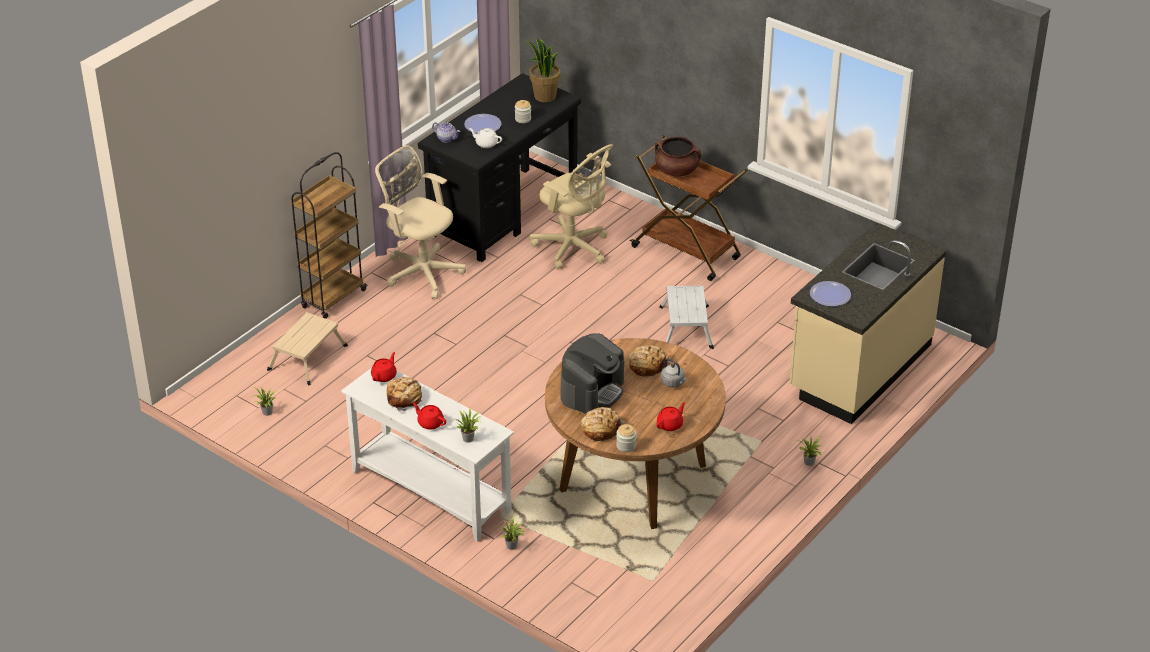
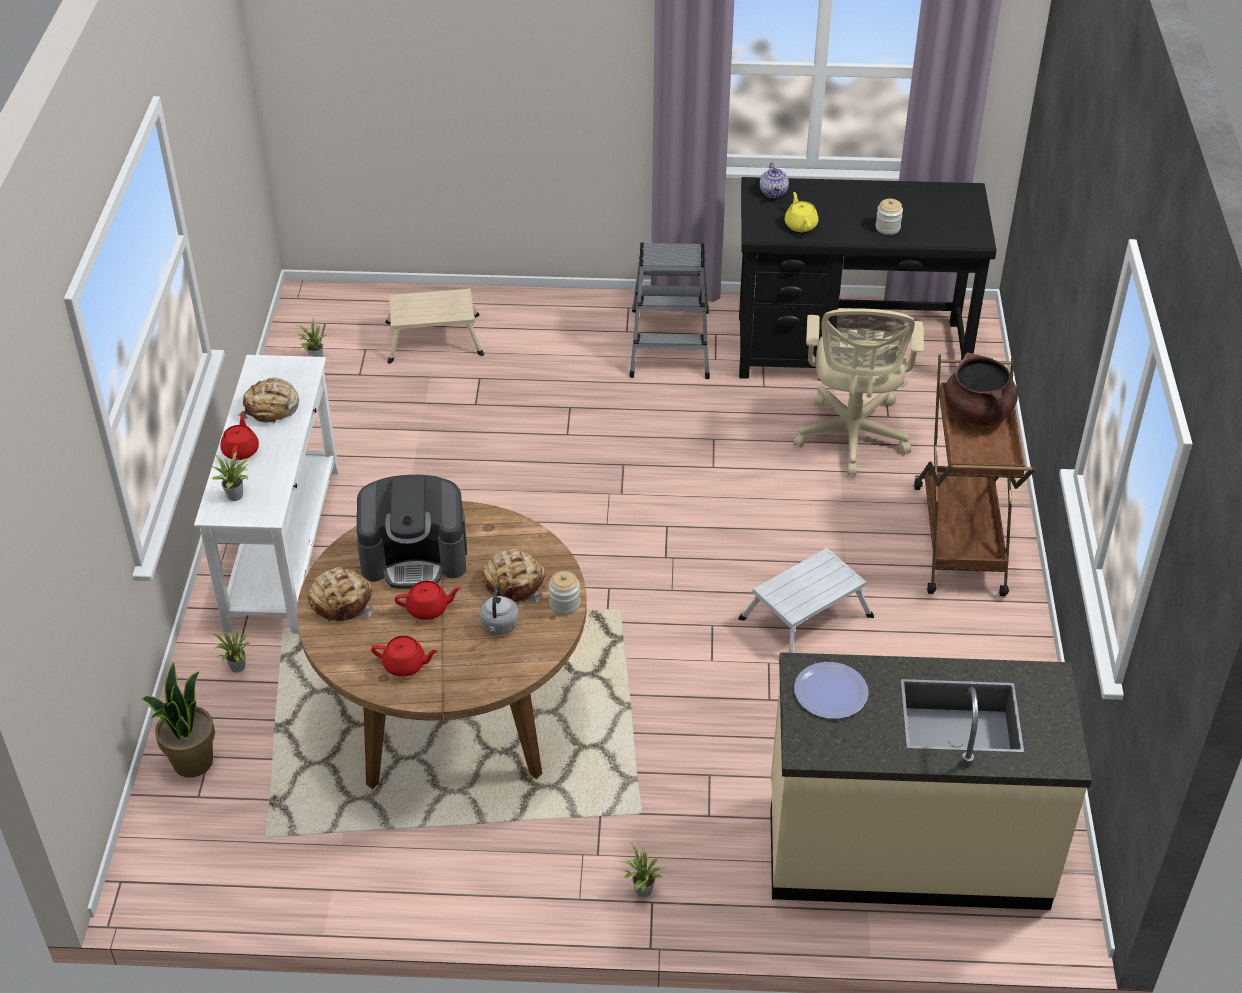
camera: 55 degrees right, 5 degrees up
(333, 299) = (552, 305): brown cart -> none
(384, 376) = (300, 373): red teapot -> red teapot (428, 609)
(421, 272) = (670, 342): beige office chair -> grey step ladder
(483, 125) = (835, 205): plate -> none
(486, 143) = (800, 225): white teapot -> yellow teapot
(544, 96) = (957, 222): potted plant -> potted plant (192, 761)
(626, 446) = (324, 642): jar -> jar (564, 604)

